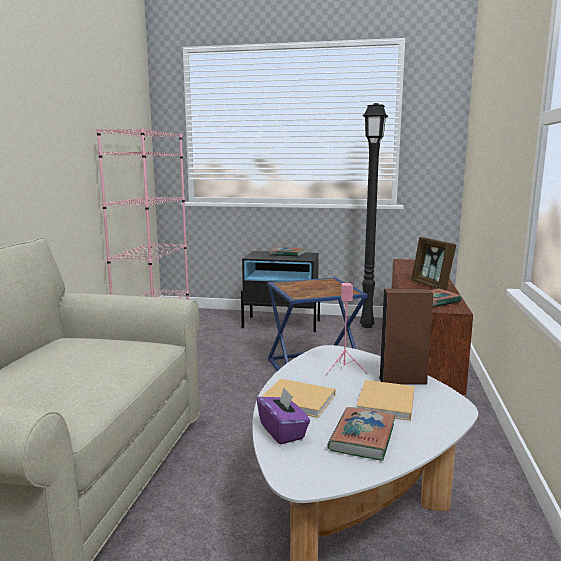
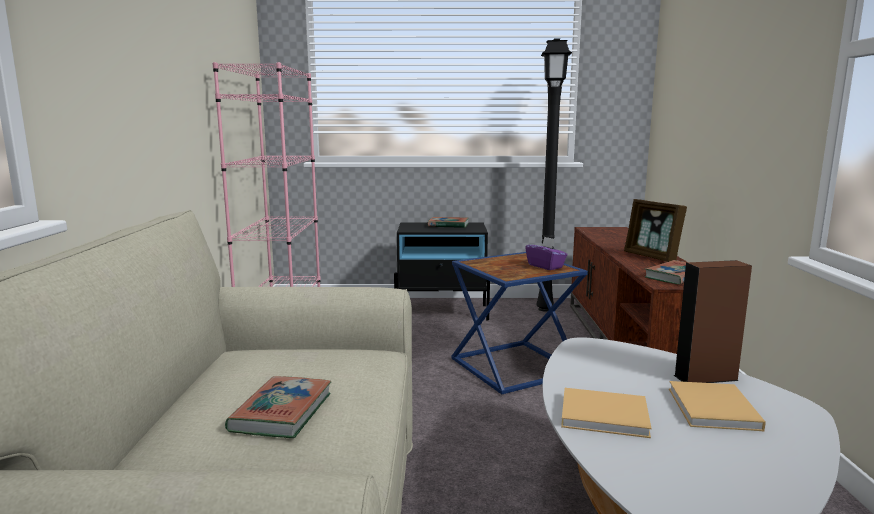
camera: 10 degrees left, 0 degrees up
(282, 431) = (623, 463): purple tissue box -> purple tissue box (545, 266)
(344, 370) = (625, 369): pink speaker -> none
(362, 437) = (729, 460): book -> book (282, 412)

